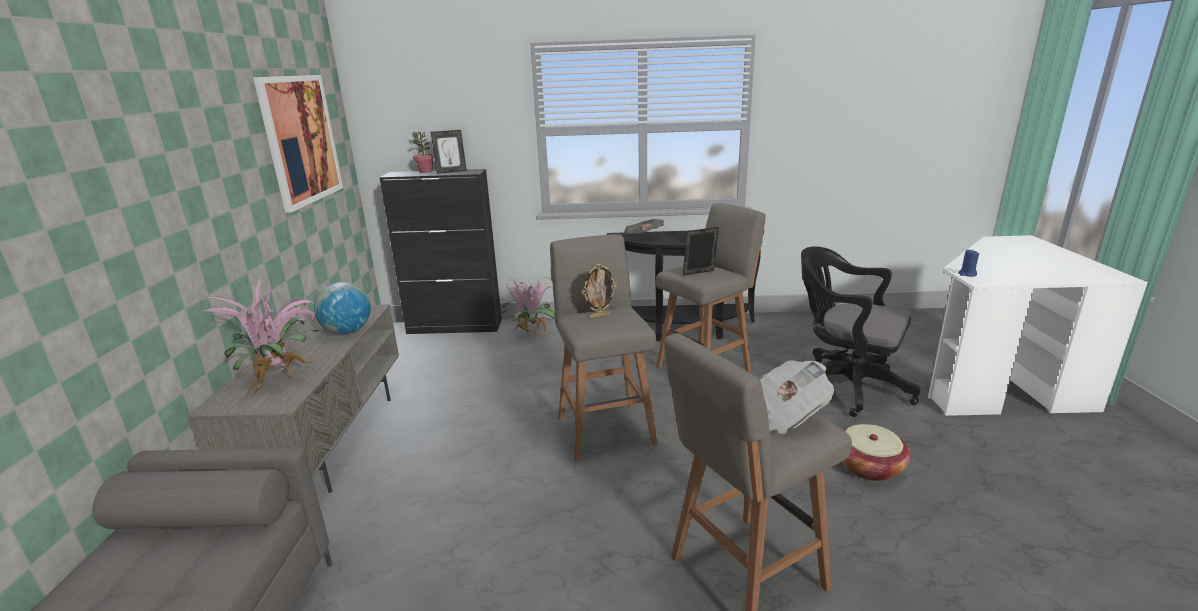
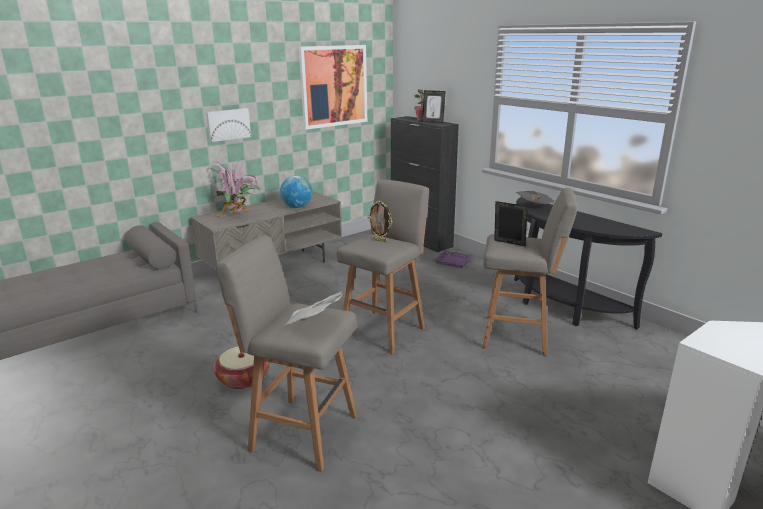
camera: 50 degrees right, 0 degrees up
(196, 224) = (228, 124): none -> picture
(531, 333) = (454, 261): potted plant -> purple tray
(844, 385) = (605, 408): black office chair -> none
(868, 467) = (488, 454): basket -> basket (243, 379)
(967, 274) = (714, 334): blue candle -> none

